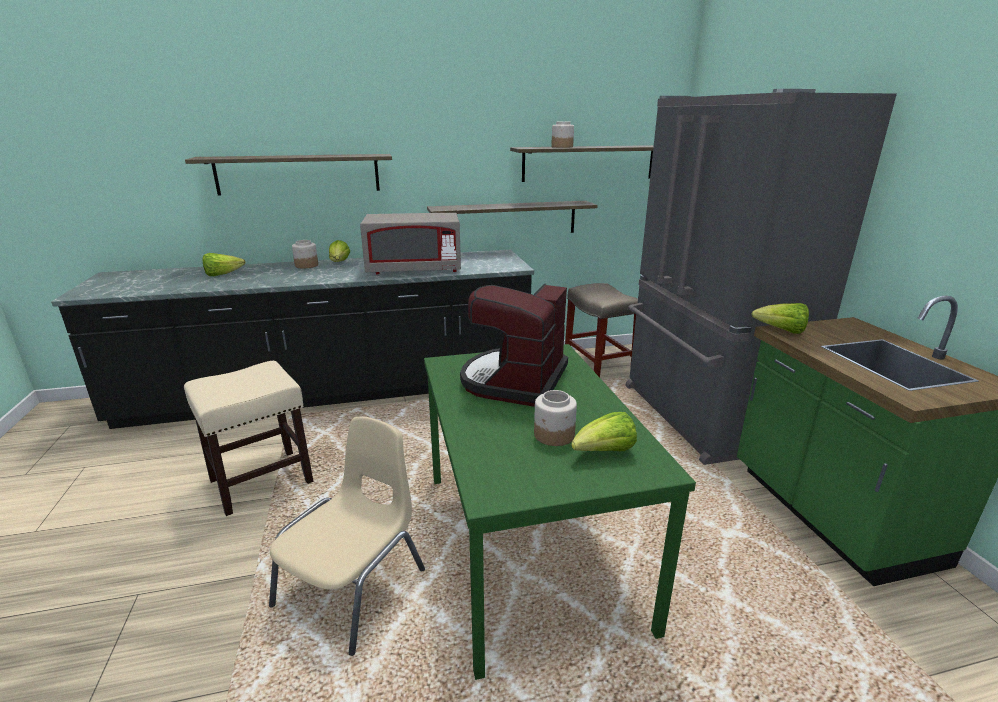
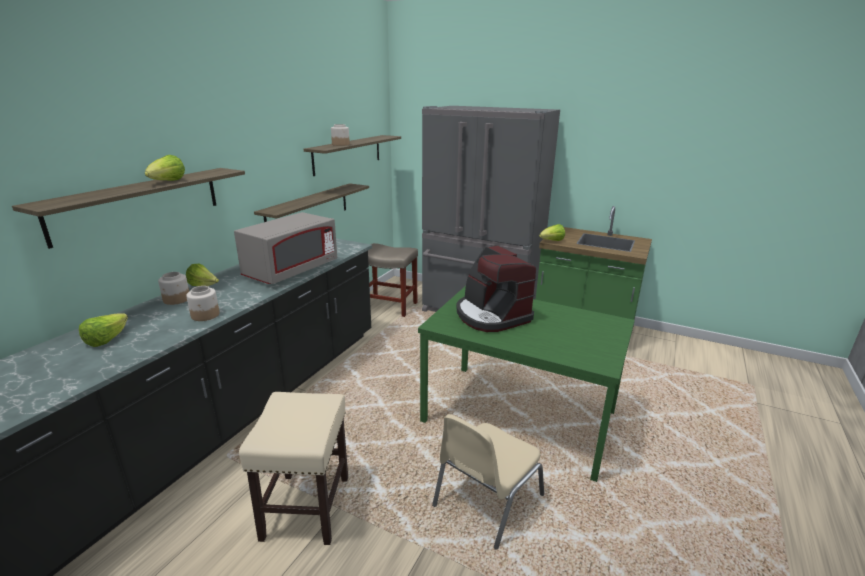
camera: 50 degrees left, 0 degrees up
(354, 586) = (486, 500): beige chair -> beige chair turned 120 degrees counterclockwise
(554, 435) = (564, 330): jar -> jar (205, 315)
(604, 452) = (593, 326): lettuce -> lettuce (167, 182)

